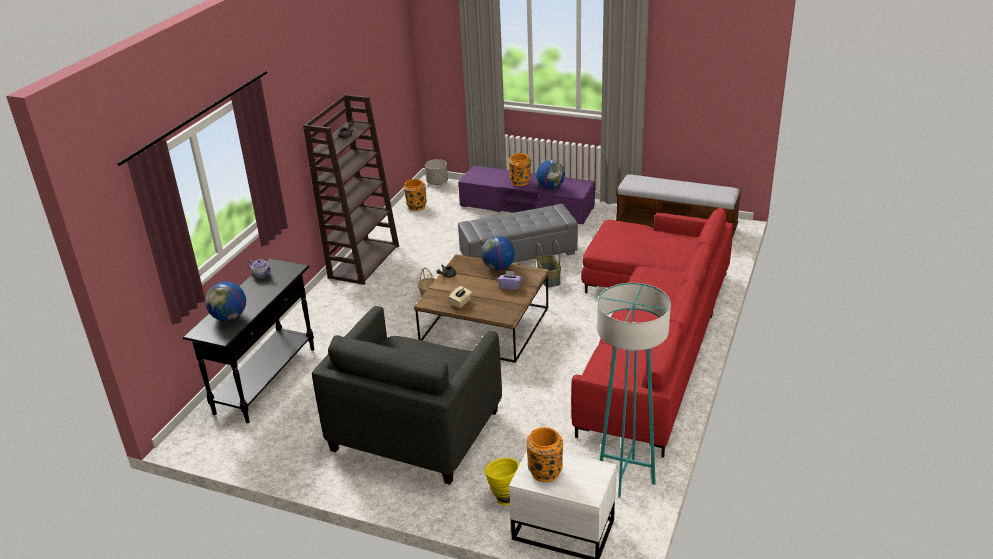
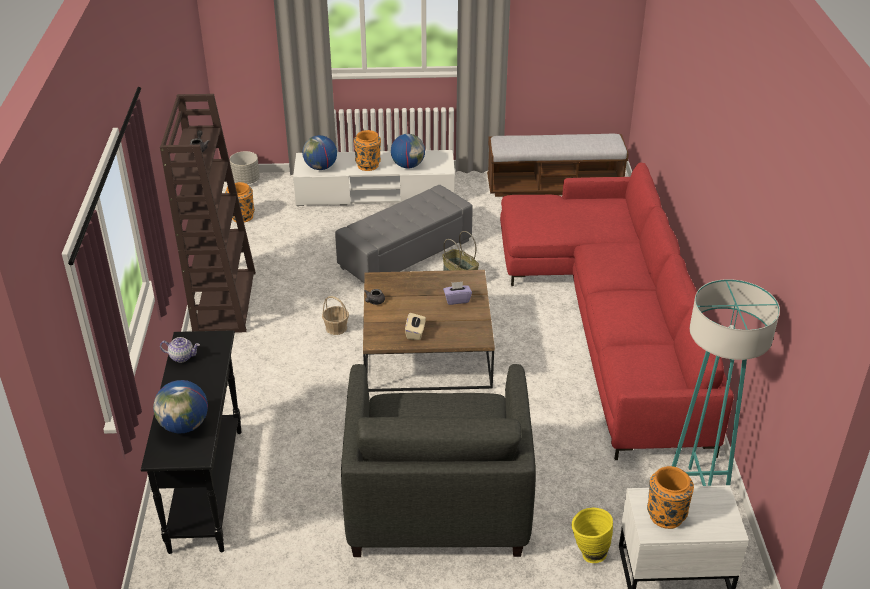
camera: 25 degrees left, 5 degrees up
(498, 267) = (427, 279): globe -> globe (320, 167)
(526, 207) = (375, 193): purple tv stand -> white tv stand

